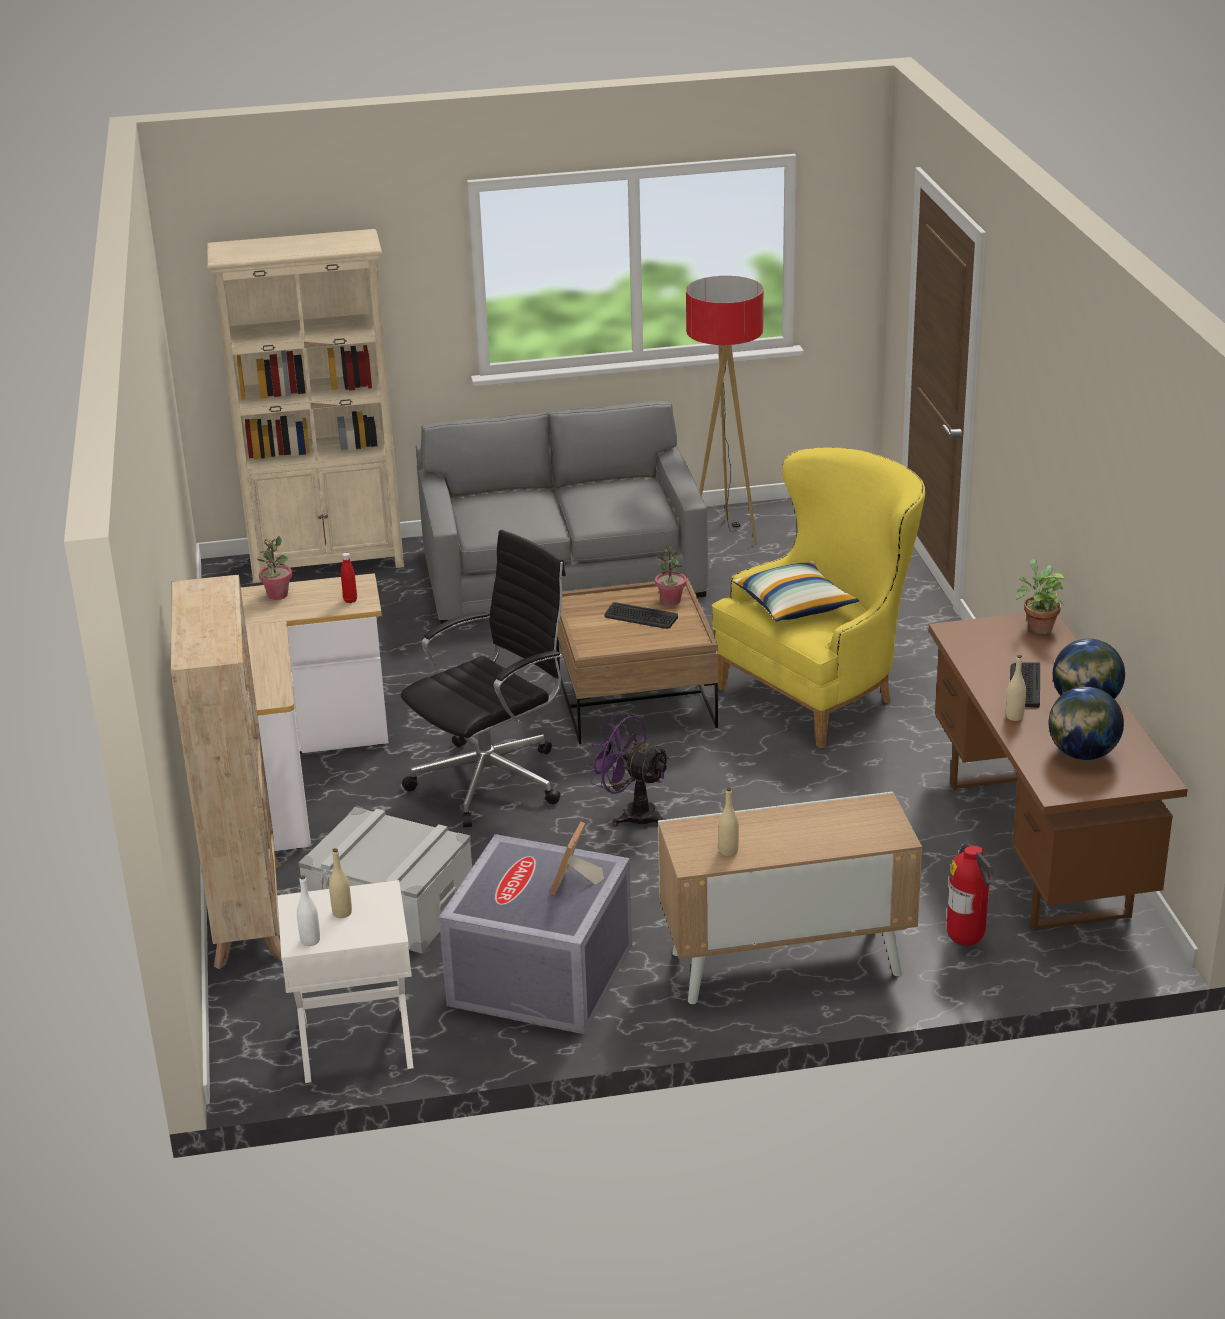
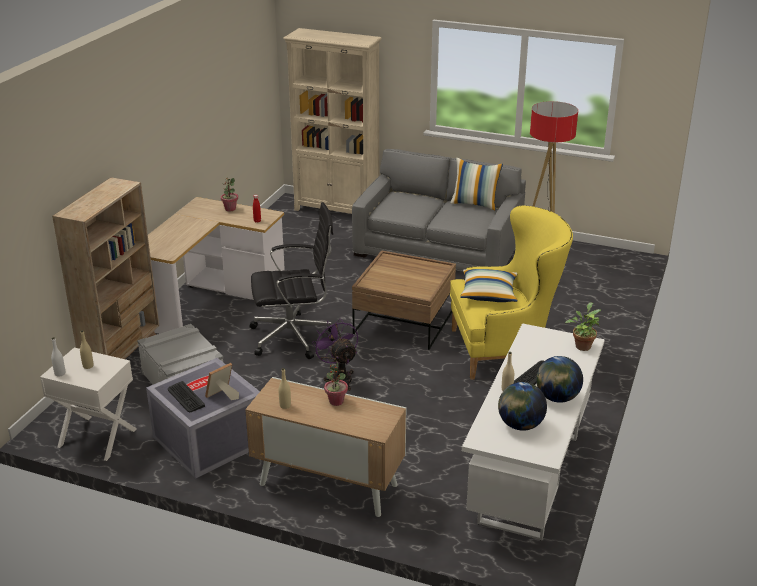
camera: 30 degrees right, 0 degrees up
(612, 480) = (475, 204): none -> pillow
(640, 617) = (410, 275): keyboard -> keyboard (185, 397)
(671, 601) = (434, 272): potted plant -> potted plant (336, 401)
(966, 941) = (433, 513): fire extinguisher -> none
(1038, 848) = (531, 479): brown desk -> white desk

